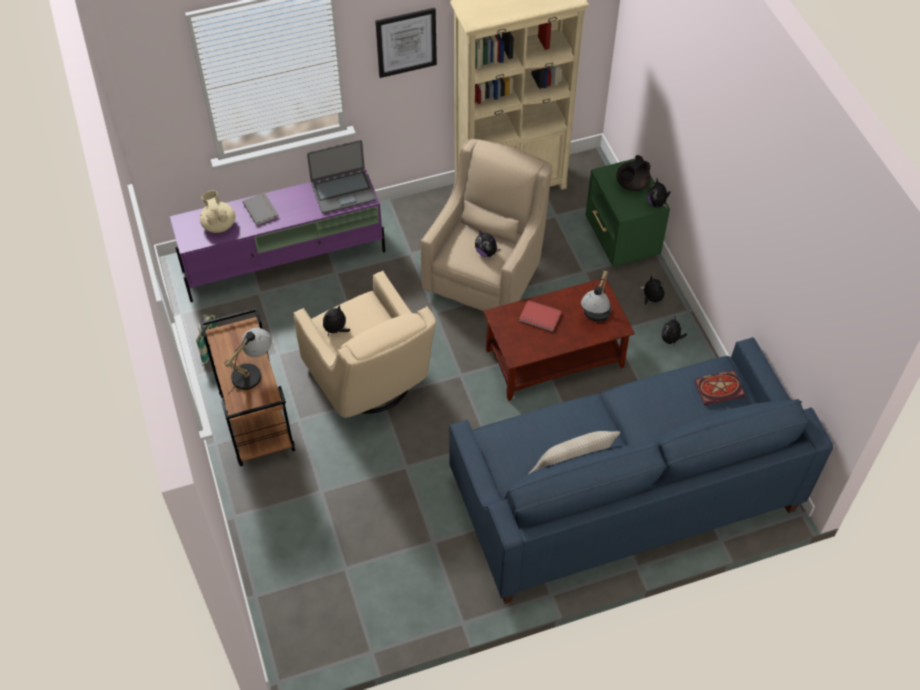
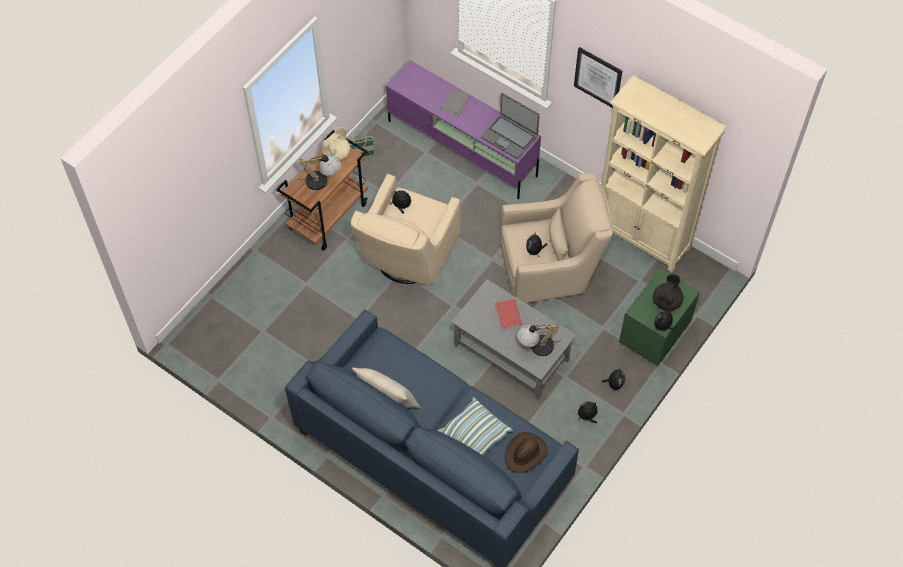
camera: 55 degrees right, 5 degrees up
(219, 224) = (425, 89): beige teapot -> beige teapot (337, 153)
(553, 359) = (510, 352): brown coffee table -> grey coffee table
(631, 185) = (667, 301): black teapot -> black teapot turned 105 degrees clockwise
(668, 418) = (475, 435): none -> pillow
(719, 388) = (525, 454): book -> brown hat

